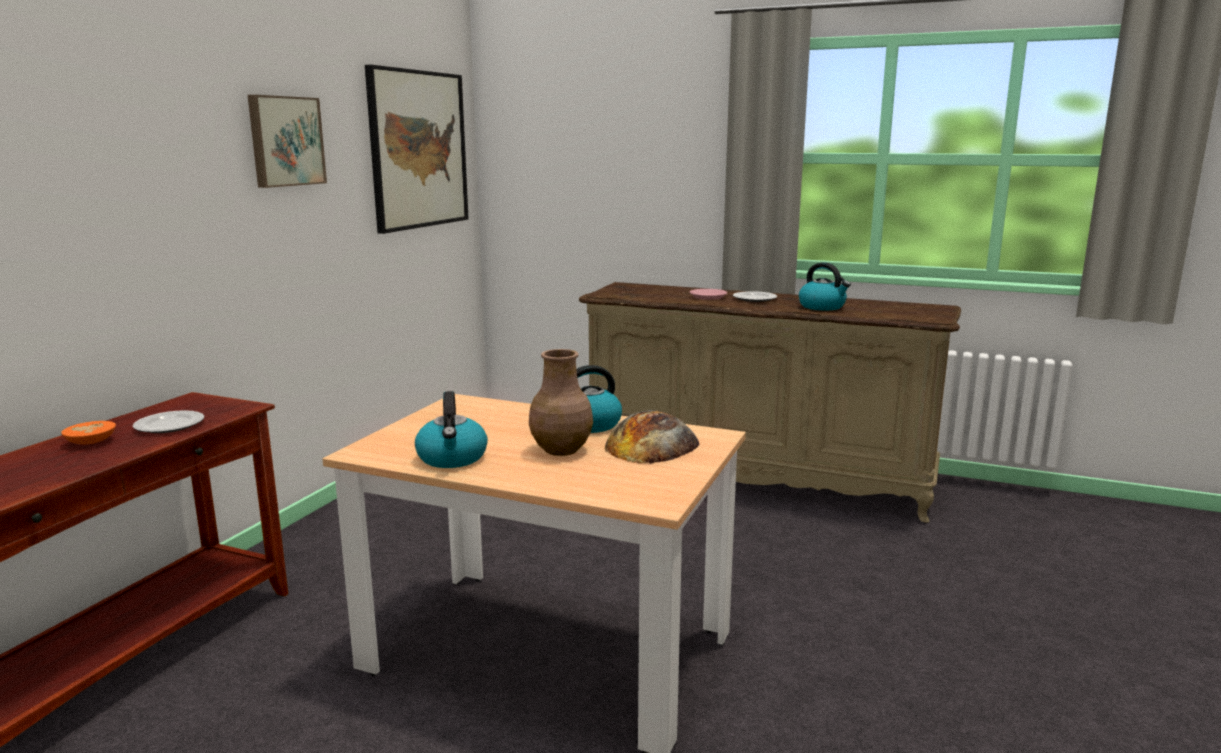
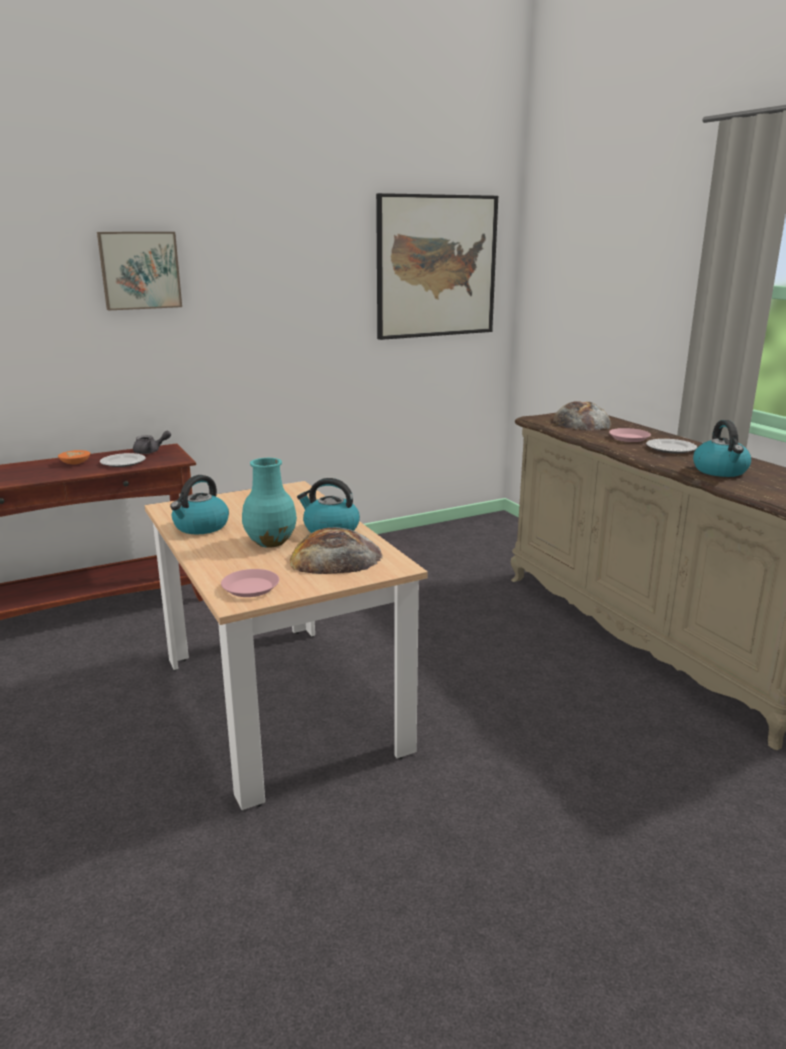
camera: 40 degrees right, 5 degrees up
(179, 407) = (151, 451): none -> grey teapot
(285, 141) = (282, 261): picture -> picture (140, 270)
(561, 450) = (270, 542): brown vase -> turquoise vase
(643, 291) = (581, 422): none -> bread
(643, 489) = (251, 587): none -> pink plate

